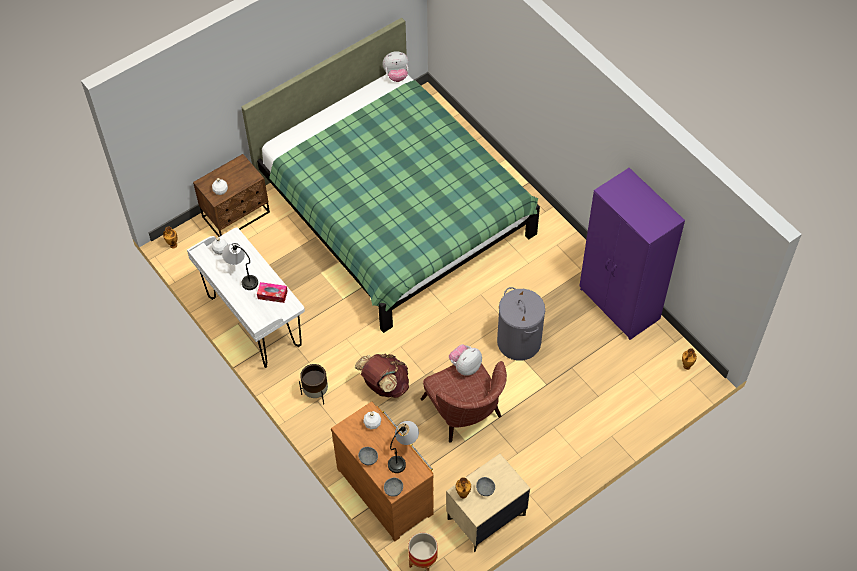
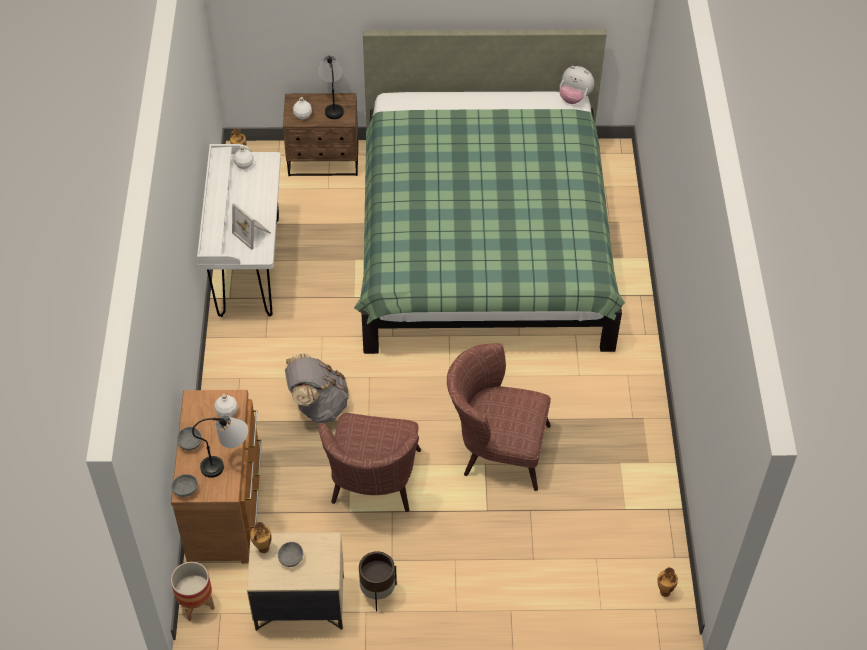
camera: 35 degrees right, 5 degrees down
(242, 276) = (241, 200): table lamp -> table lamp (333, 103)
(272, 295) = (253, 233): tissue box -> picture frame
(316, 393) = (244, 370): brown planter -> brown planter (377, 592)
(384, 385) = (318, 405): brown backpack -> grey backpack
(465, 366) = (393, 425): plush toy -> none
(518, 342) = (496, 448): grey laundry basket -> brown armchair
(619, 305) = (643, 479): purple wardrobe -> none

